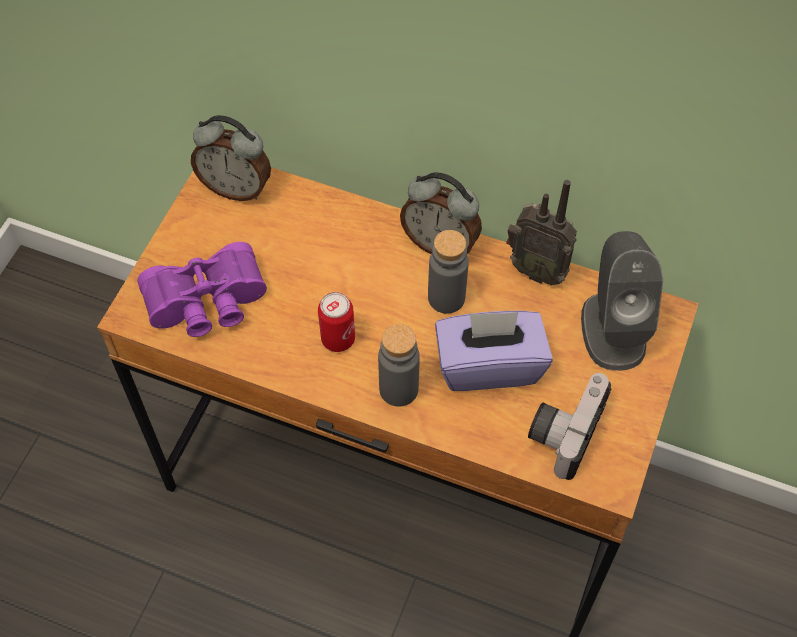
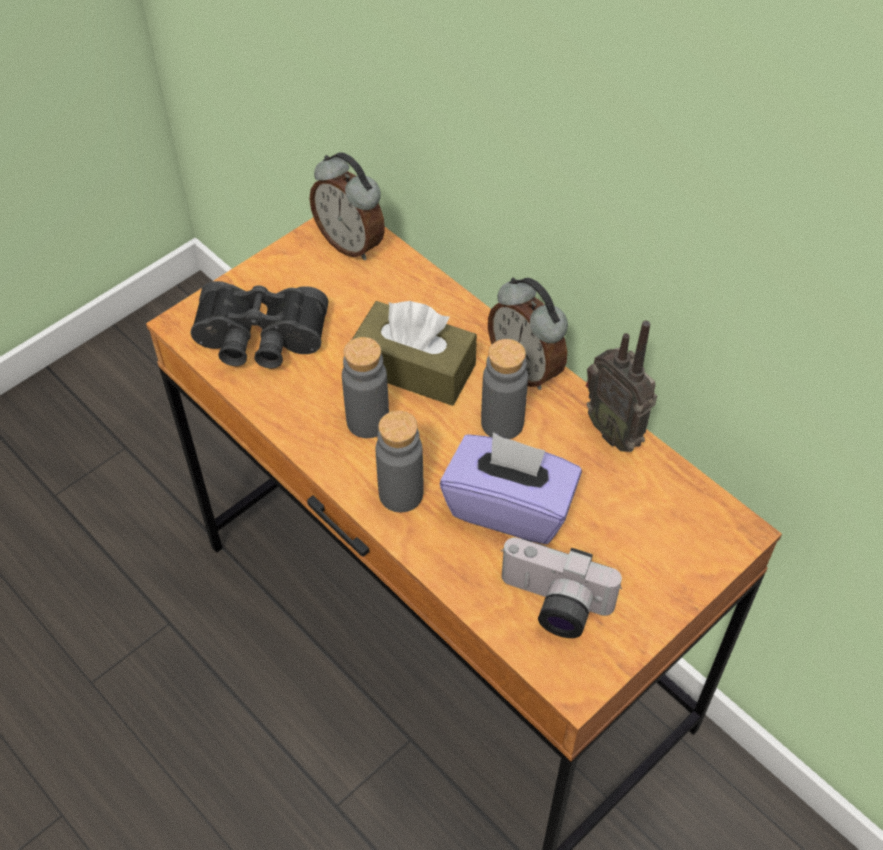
camera: 25 degrees right, 5 degrees down
(208, 304) = (260, 341): purple binoculars -> black binoculars
(338, 339) = (368, 421): can -> grey bottle
(351, 278) = (414, 368): none -> brown tissue box
(563, 430) = (552, 605): camera -> camera turned 120 degrees counterclockwise
(613, 329) = (667, 523): grey speaker -> none

